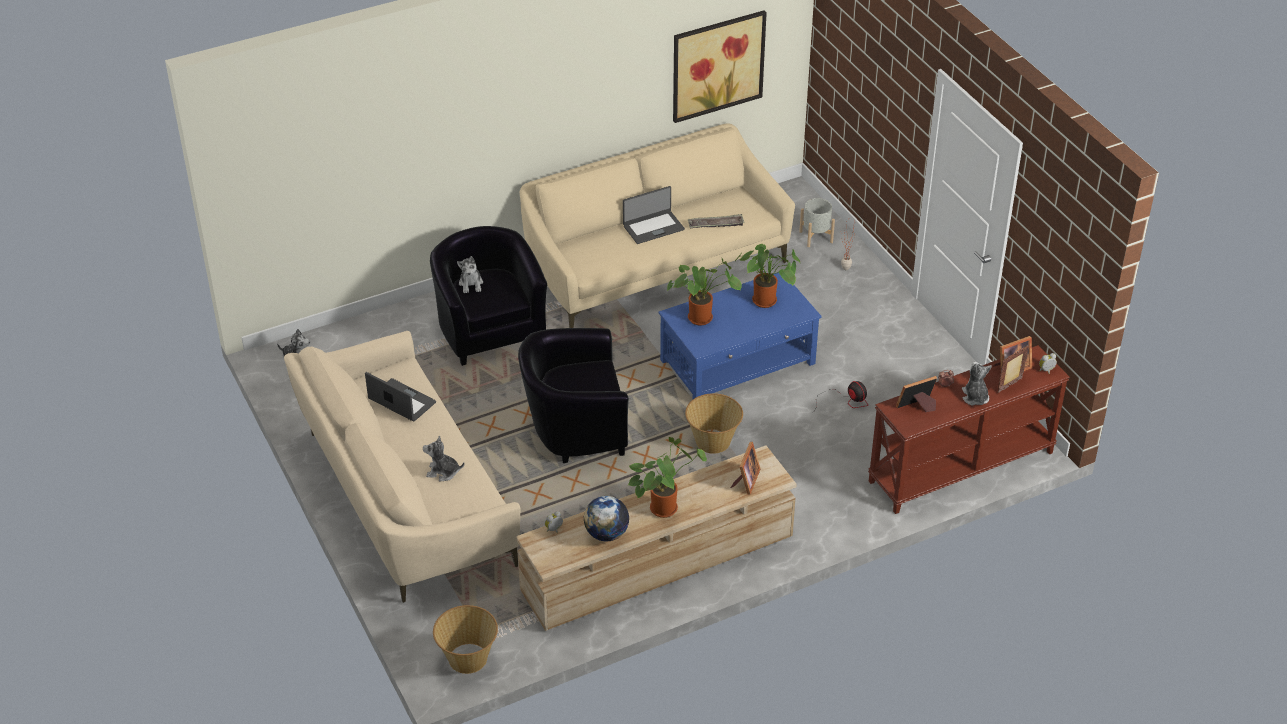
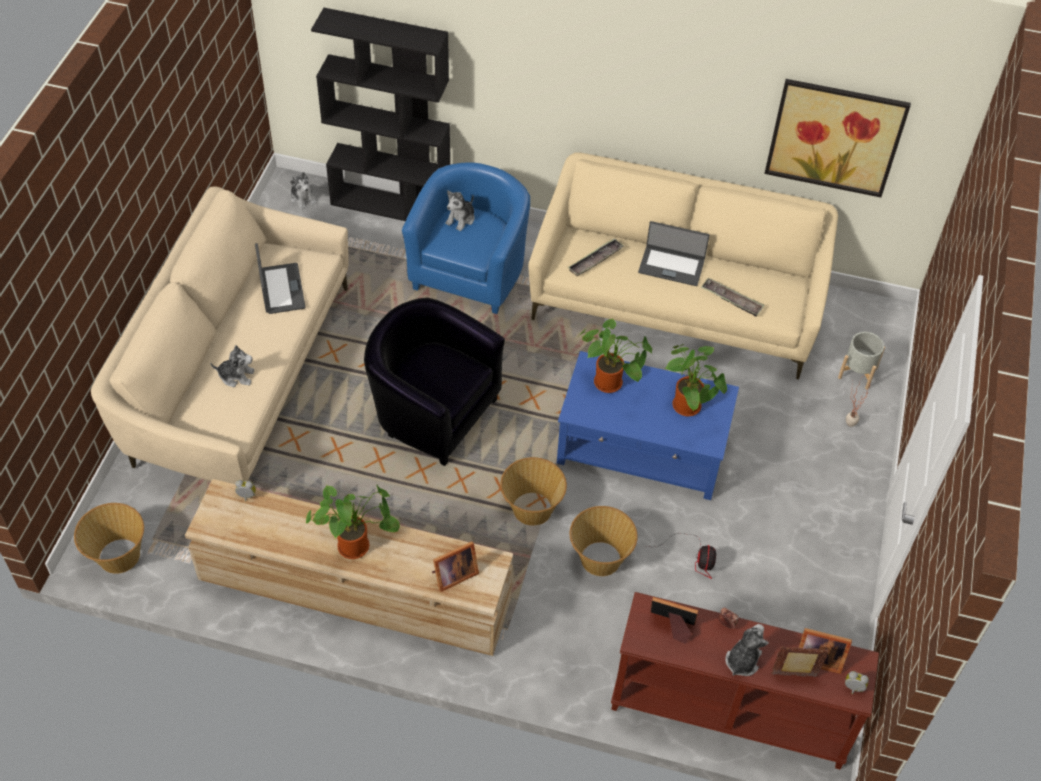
camera: 40 degrees right, 10 degrees up
(373, 323) = (391, 205): none -> black bookcase
(443, 472) = (236, 376): plush toy -> plush toy turned 135 degrees clockwise
(489, 330) = (470, 272): black armchair -> blue armchair
(599, 253) = (595, 260): none -> tray
(606, 534) = (281, 533): globe -> none
(789, 440) = (600, 559): none -> basket

